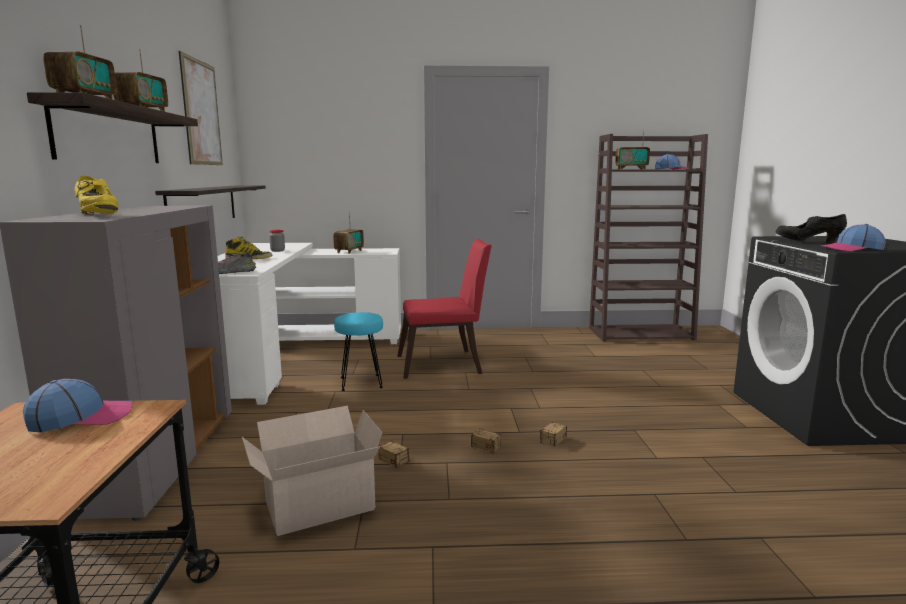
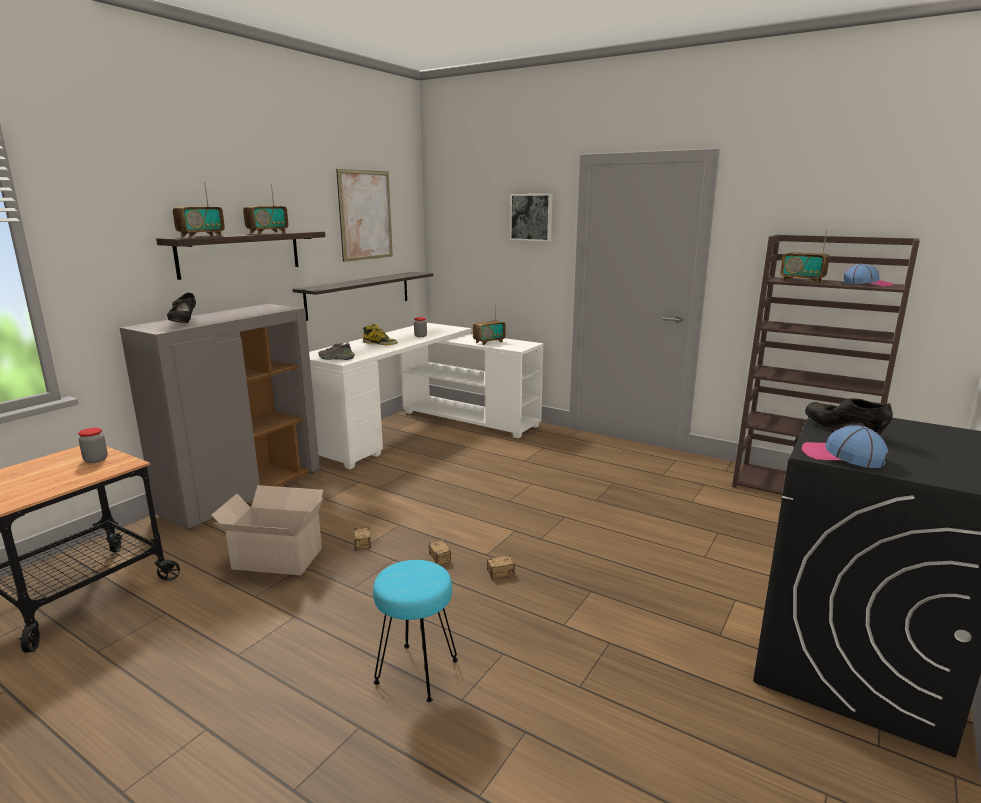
camera: 35 degrees right, 5 degrees up
(81, 417) = (96, 460): cap -> jar
(97, 215) = (184, 322): yellow shoe -> black shoe
(361, 383) = (435, 470): turquoise stool -> turquoise stool (416, 673)
(375, 125) = (531, 217): none -> picture
(445, 364) = (526, 470): red chair -> none

